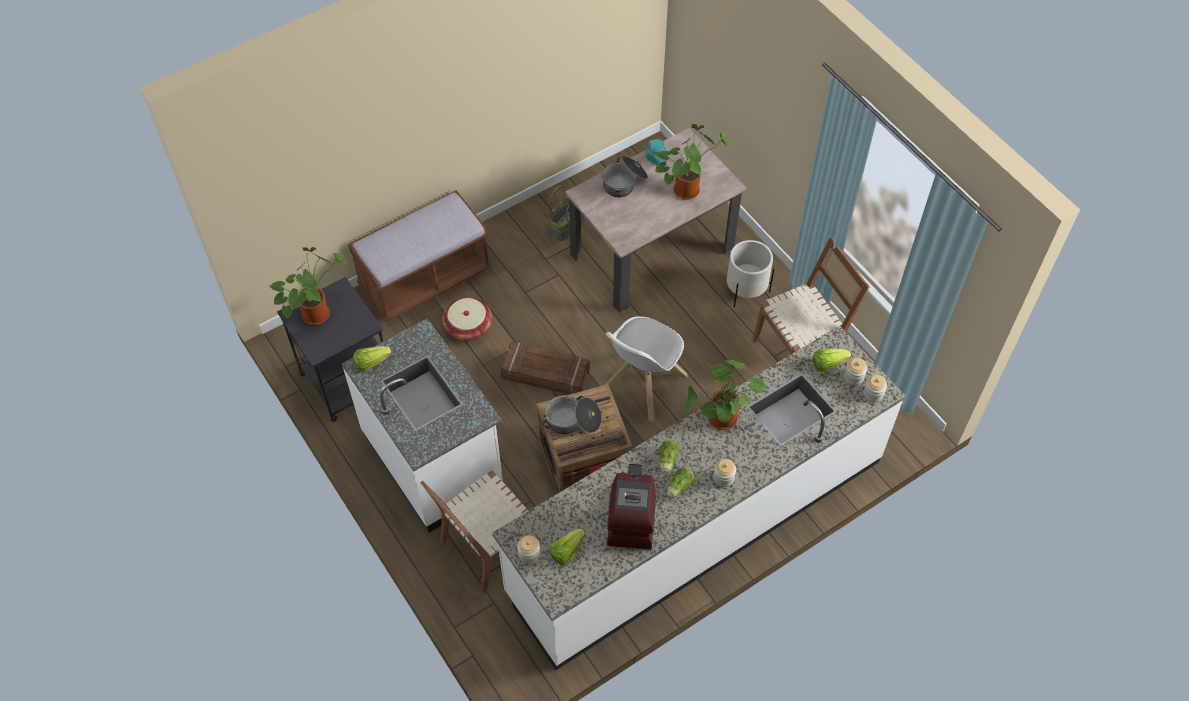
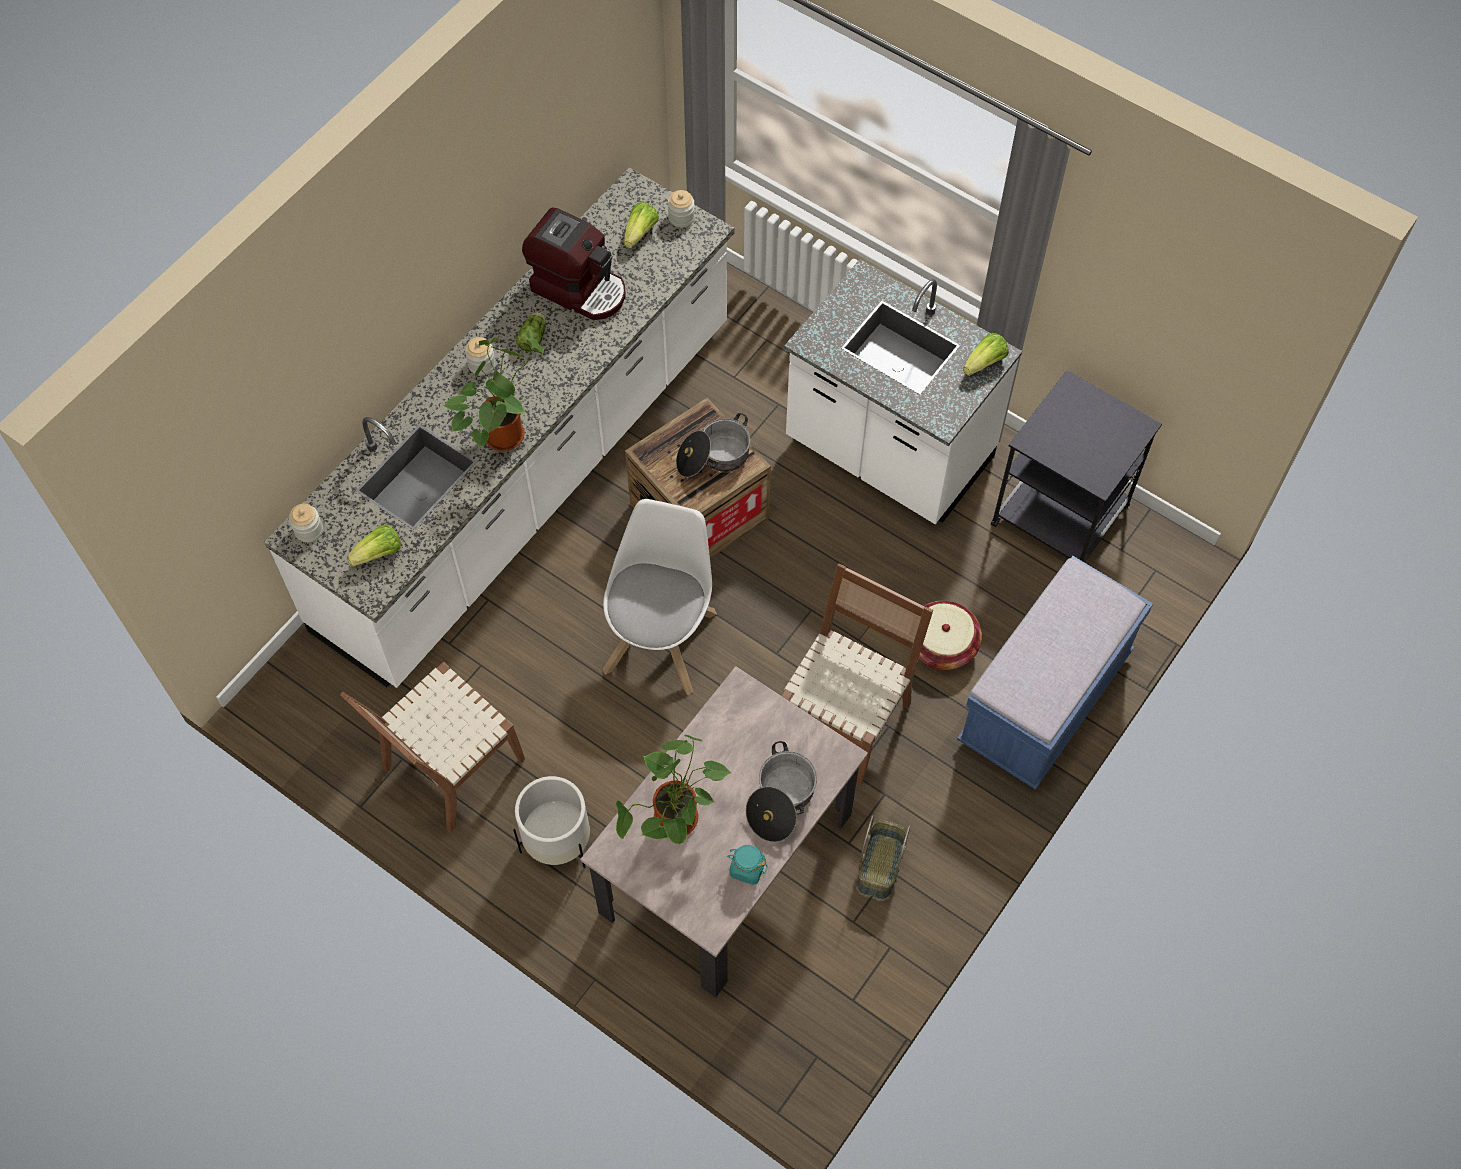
camera: 160 degrees right, 5 degrees up
(316, 312) = (1109, 439): potted plant -> none
(425, 279) = (1044, 699): brown bench -> blue bench
(486, 547) = (773, 375): chair -> chair (847, 716)
(546, 373) = (801, 611): crate -> none
(630, 517) = (580, 288): coffee machine -> coffee machine turned 45 degrees counterclockwise
(667, 461) = (557, 363): lettuce -> none
(853, 377) = (340, 546): jar -> none

